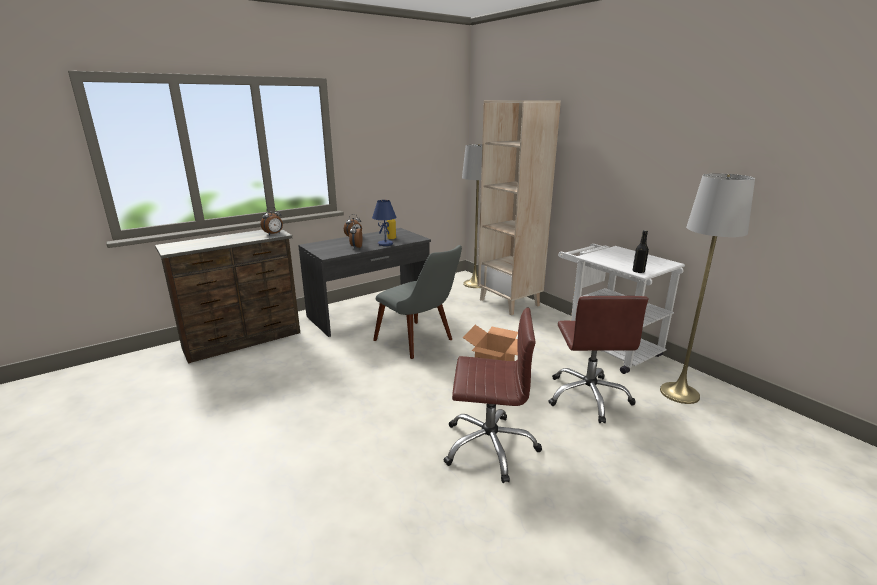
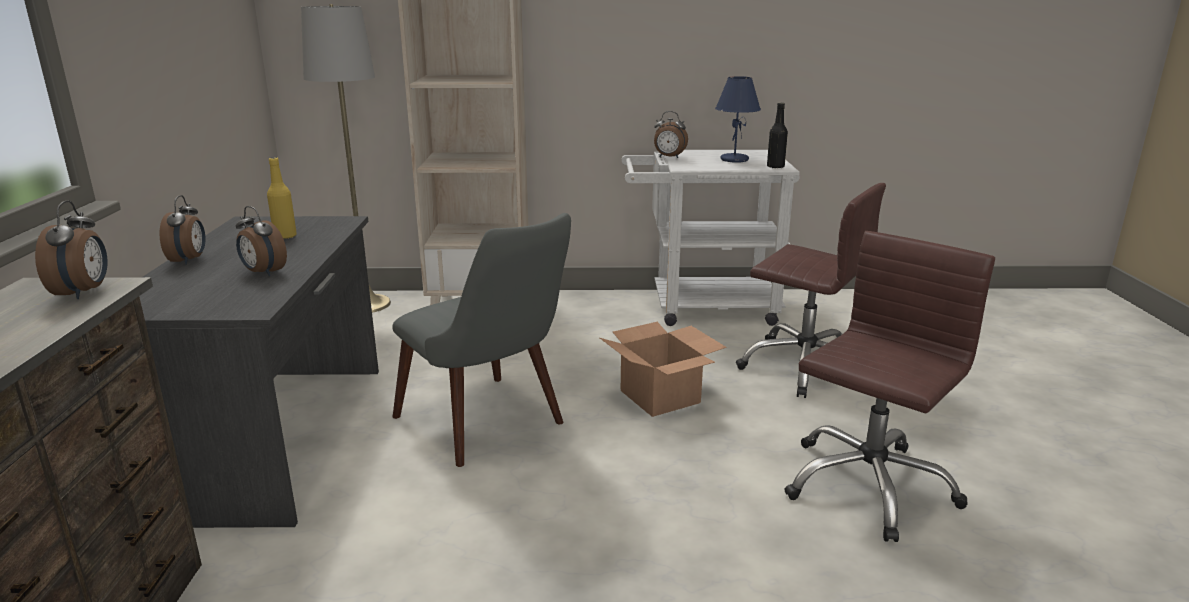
camera: 55 degrees left, 0 degrees up
(385, 244) = (310, 248): blue table lamp -> blue table lamp (734, 159)
(420, 342) = (492, 427): grey chair -> grey chair turned 60 degrees clockwise
(598, 249) = (669, 157): none -> alarm clock
(679, 393) = (843, 317): grey floor lamp -> none

